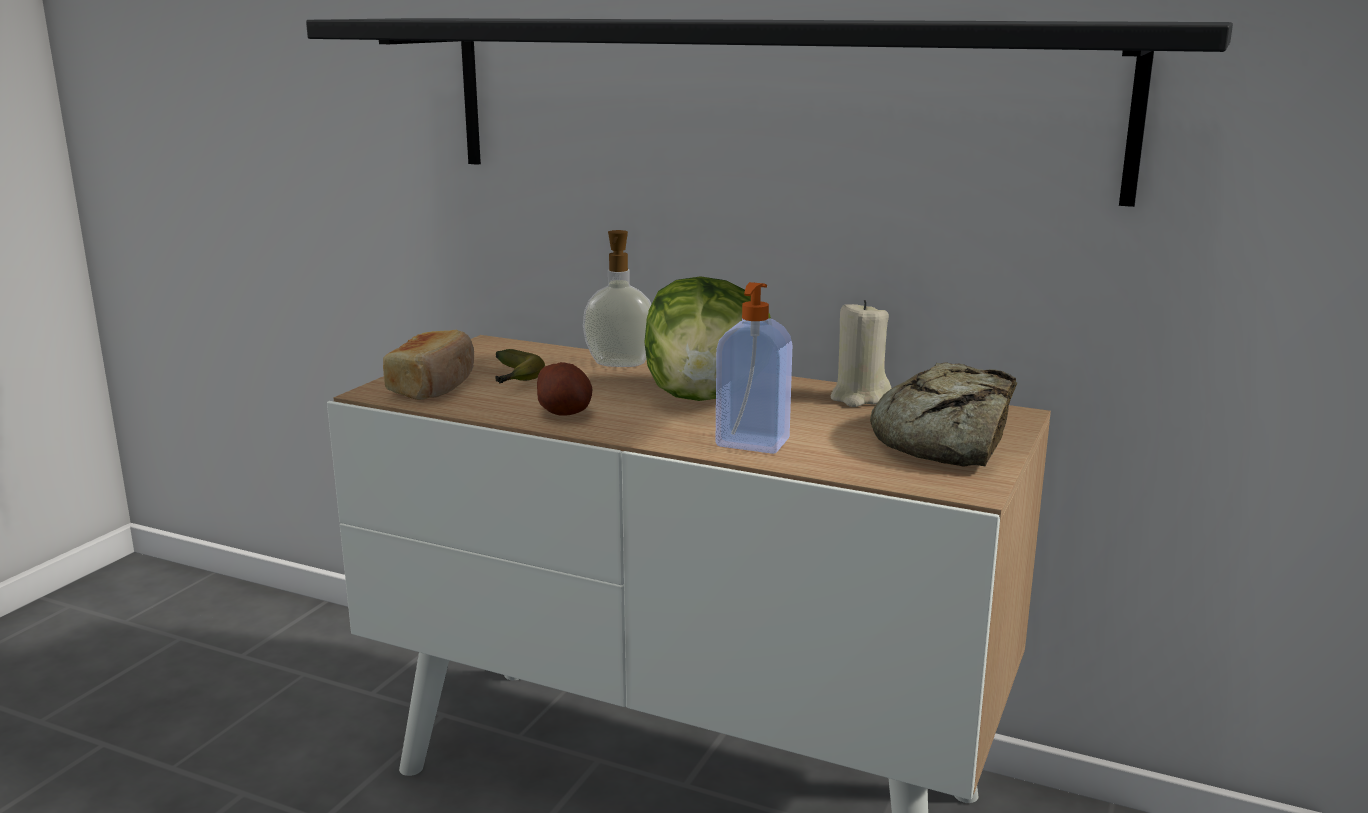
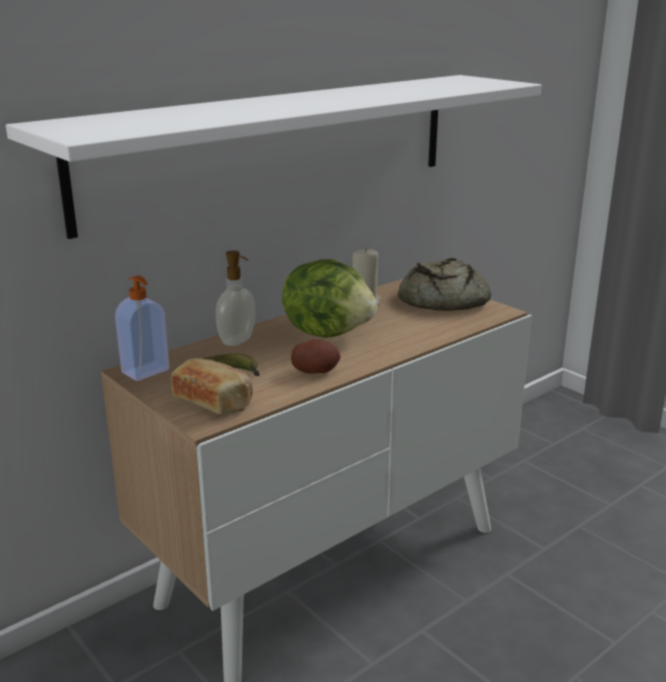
camera: 65 degrees left, 5 degrees up
(751, 443) = (412, 337): soap dispenser -> soap dispenser (146, 372)
(765, 102) = (277, 146): black shelf -> white shelf

